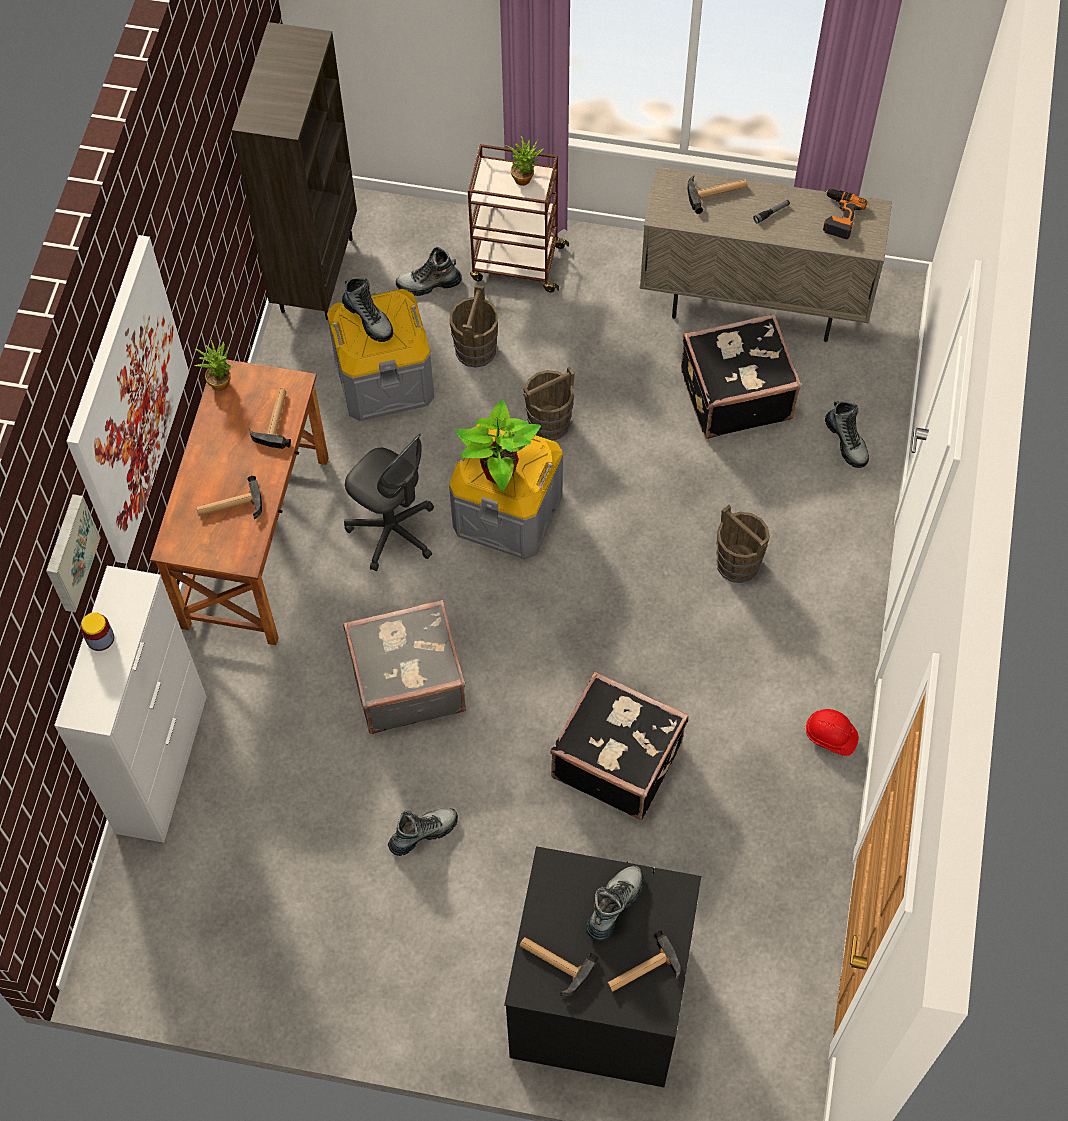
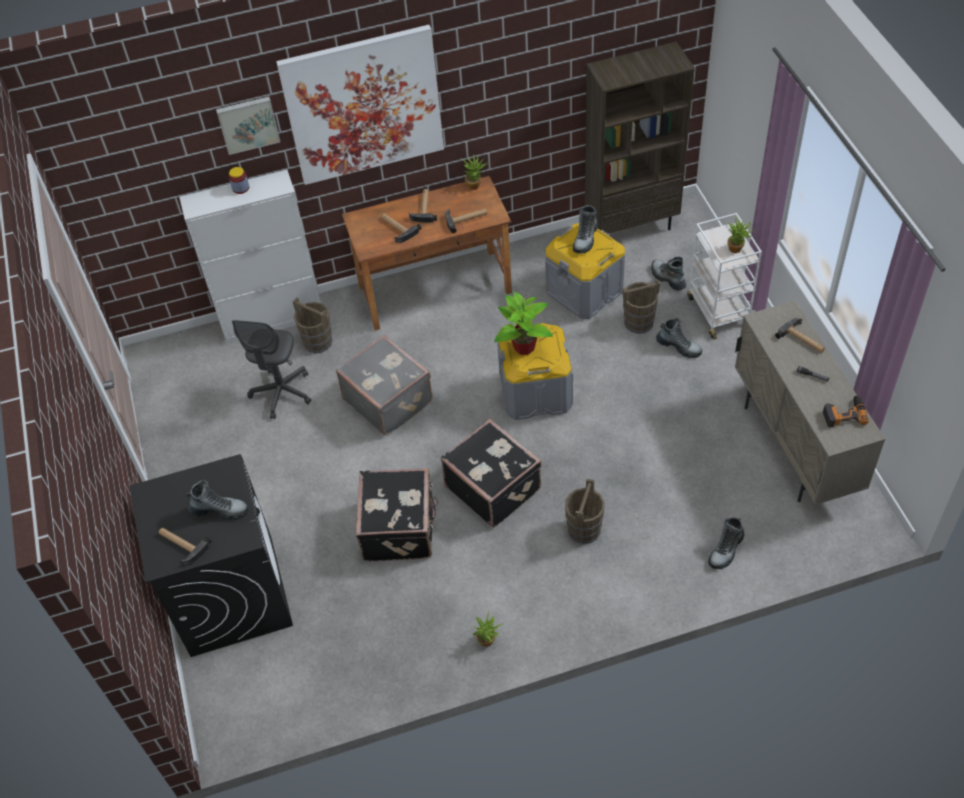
camera: 65 degrees right, 10 degrees down
(393, 531) = (483, 345): grey office chair -> grey office chair (281, 393)
(423, 833) = (295, 455): boot -> boot (679, 347)
(516, 263) = (718, 311): brown cart -> white cart
(548, 423) = (614, 382): brown bucket -> brown bucket (317, 342)
(553, 962) = (167, 497): hammer -> hammer (424, 207)
(734, 394) = (713, 468): black suitcase -> black suitcase (493, 487)
(830, 736) = (488, 642): red hard hat -> potted plant

